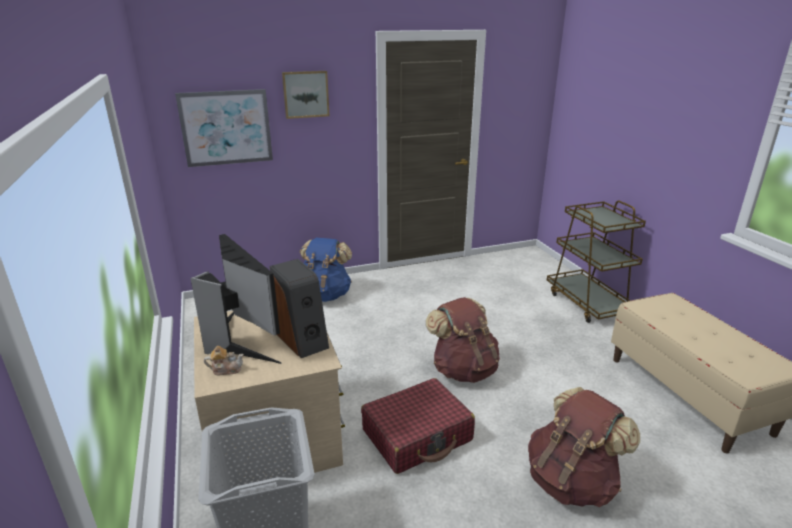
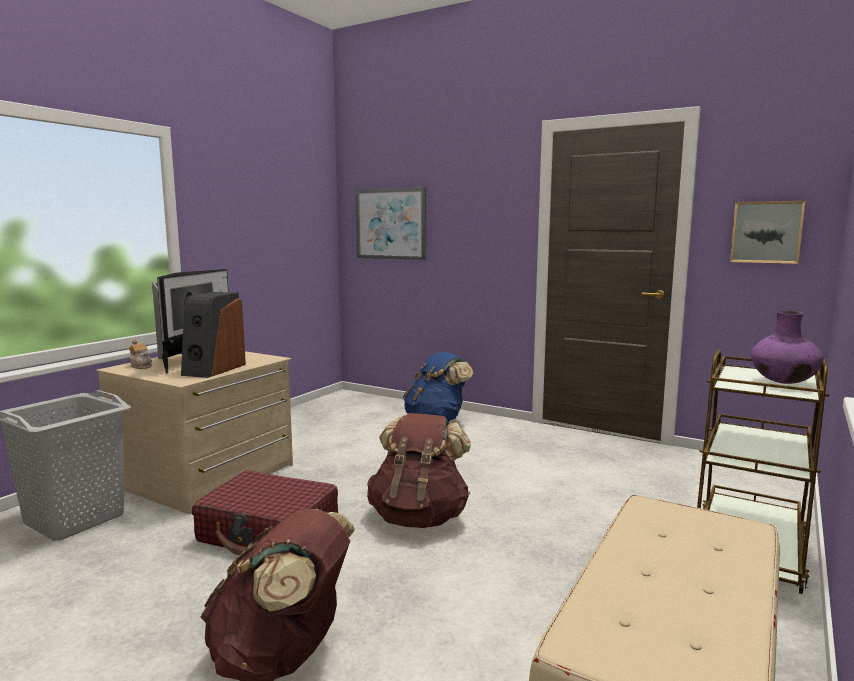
camera: 50 degrees right, 15 degrees down
(305, 94) = (462, 193): picture -> picture (766, 232)
(609, 217) = (783, 382): none -> purple vase

